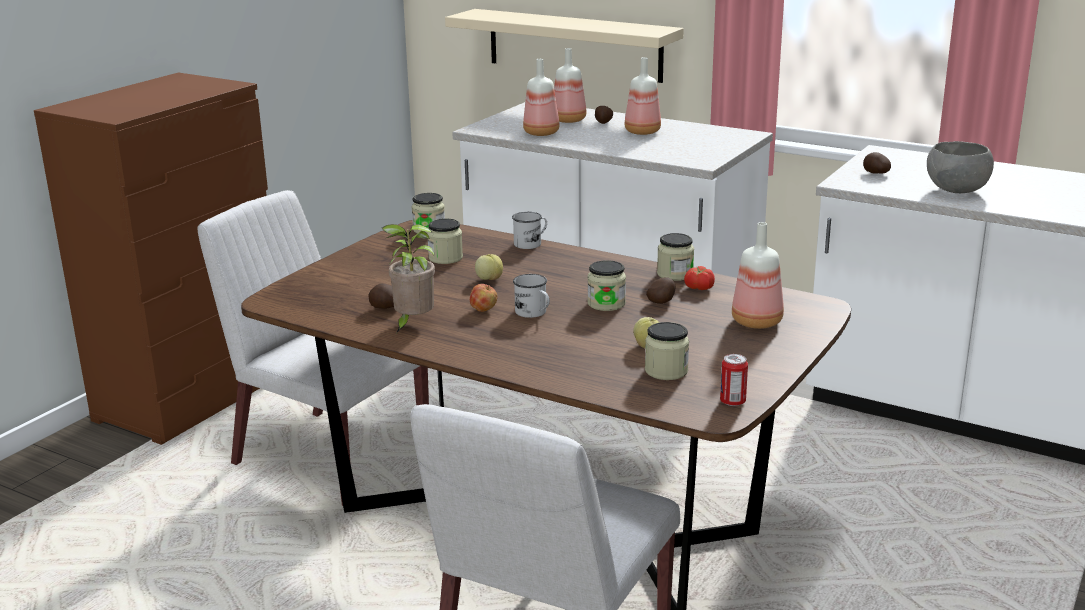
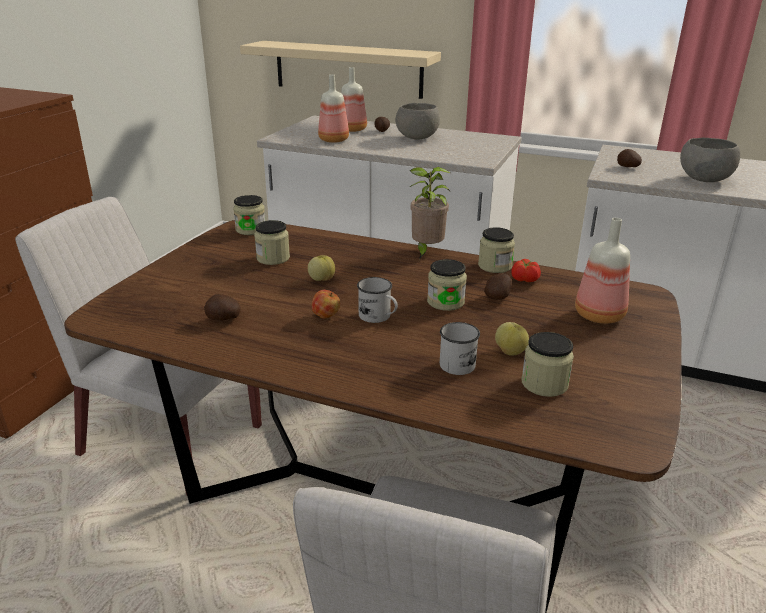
camera: 10 degrees left, 5 degrees up
(412, 324) = (255, 337): potted plant -> potted plant (426, 251)
(531, 243) = (350, 239): white mug -> white mug (461, 363)
(641, 132) = (416, 138): bottle -> grey bowl
(732, 402) = (636, 423): can -> none

